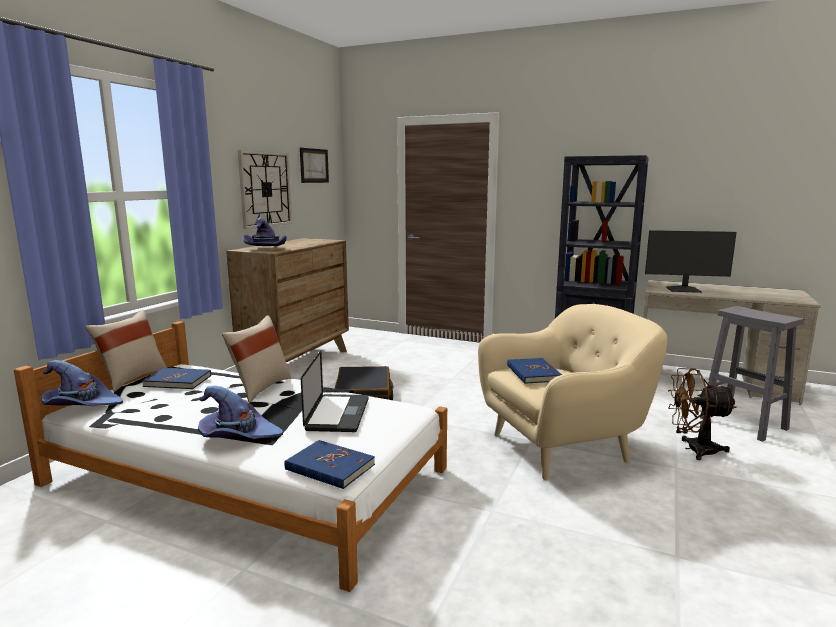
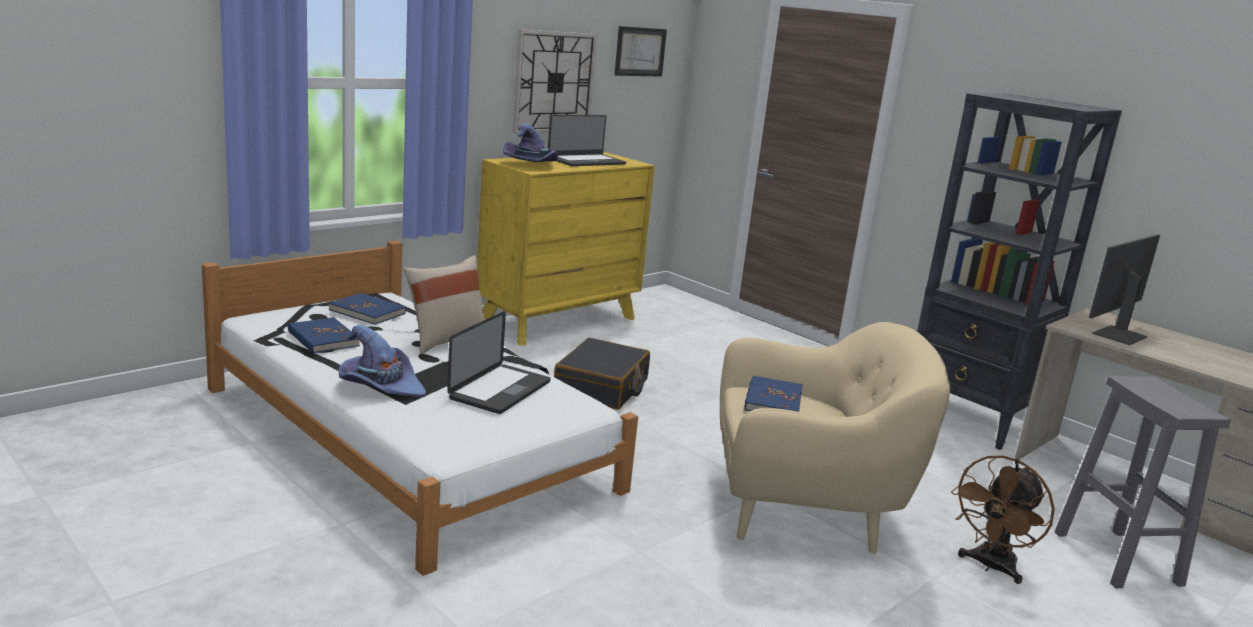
camera: 20 degrees right, 5 degrees up
(81, 404) = (260, 315): purple hat -> none
(132, 378) = (327, 298): beige pillow -> none
(297, 363) = (558, 321): brown dresser -> yellow dresser
(299, 243) = (586, 161): none -> laptop
(329, 467) = (440, 442): blue book -> blue book (323, 339)
(684, 290) = (1117, 335): monitor -> monitor turned 105 degrees clockwise
(694, 449) = (990, 567): brown fan -> brown fan turned 75 degrees counterclockwise

